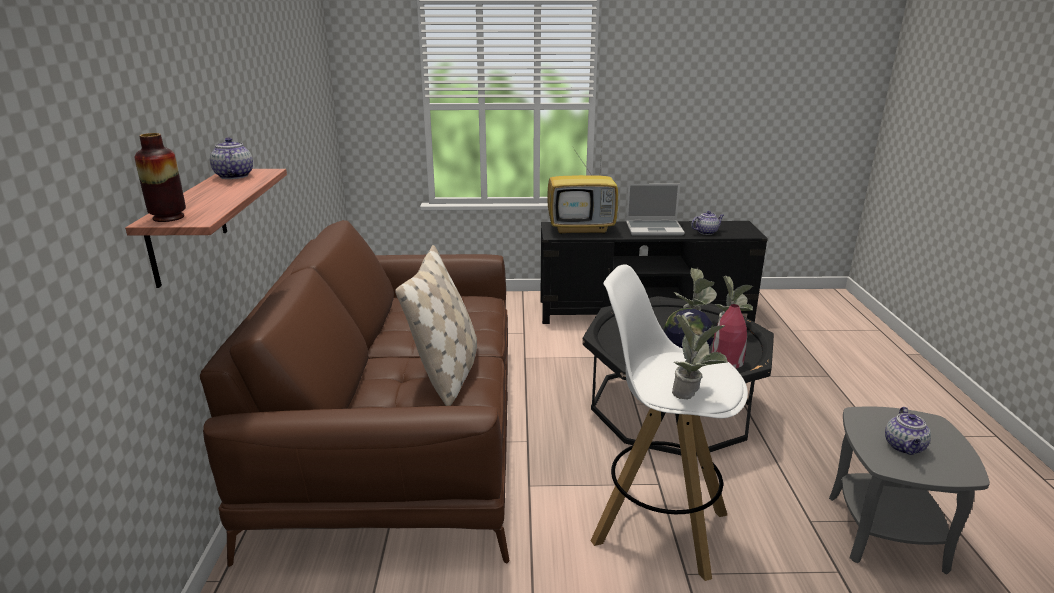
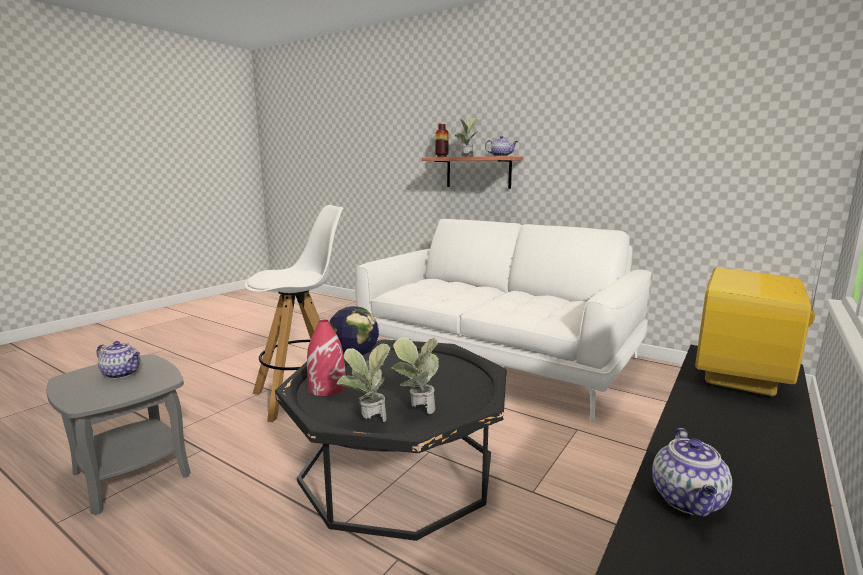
camera: 125 degrees right, 10 degrees down
(401, 433) = (497, 357): brown sofa -> white sofa
(447, 373) = (451, 296): beige pillow -> none
(654, 229) = (736, 442): laptop -> none
(692, 394) = (273, 272): potted plant -> potted plant (465, 156)
(904, 447) = (122, 373): teapot -> teapot turned 150 degrees clockwise

